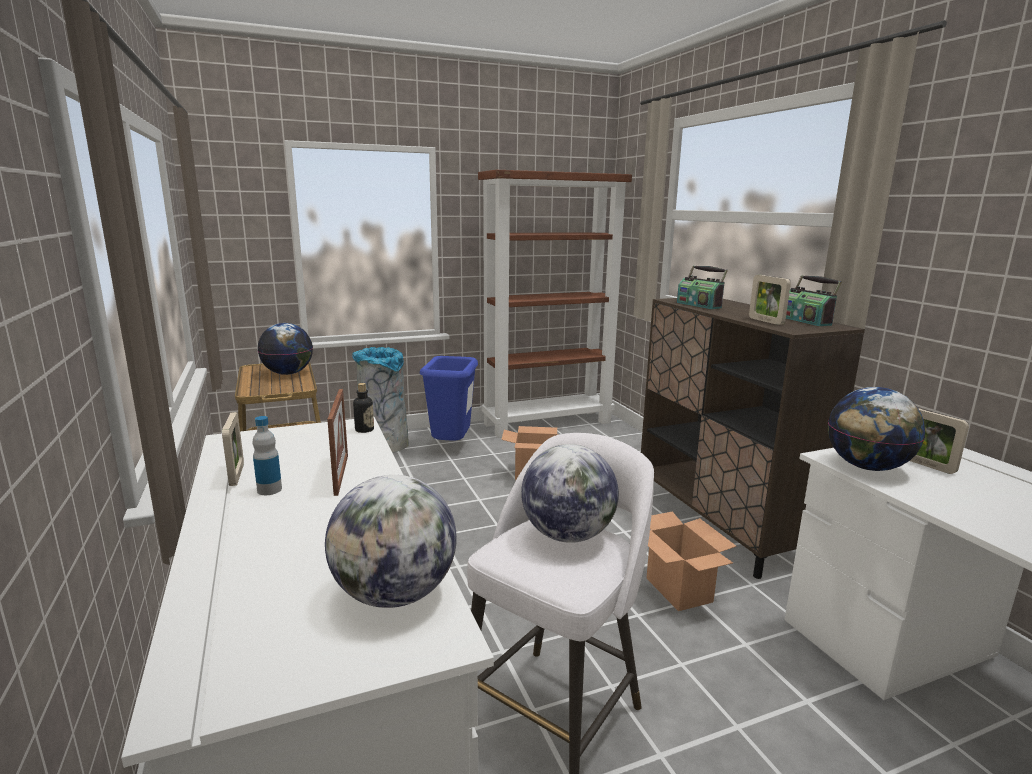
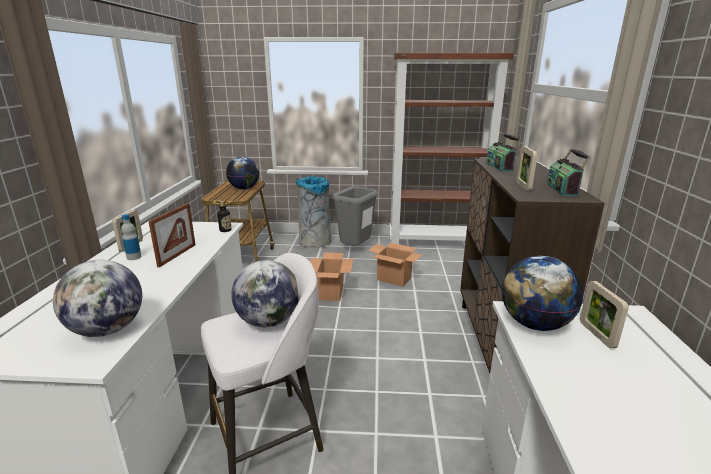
camera: 25 degrees right, 5 degrees up
(451, 447) = (355, 250): blue trash can -> grey trash can
(679, 590) = (422, 384): cardboard box -> cardboard box (331, 293)

